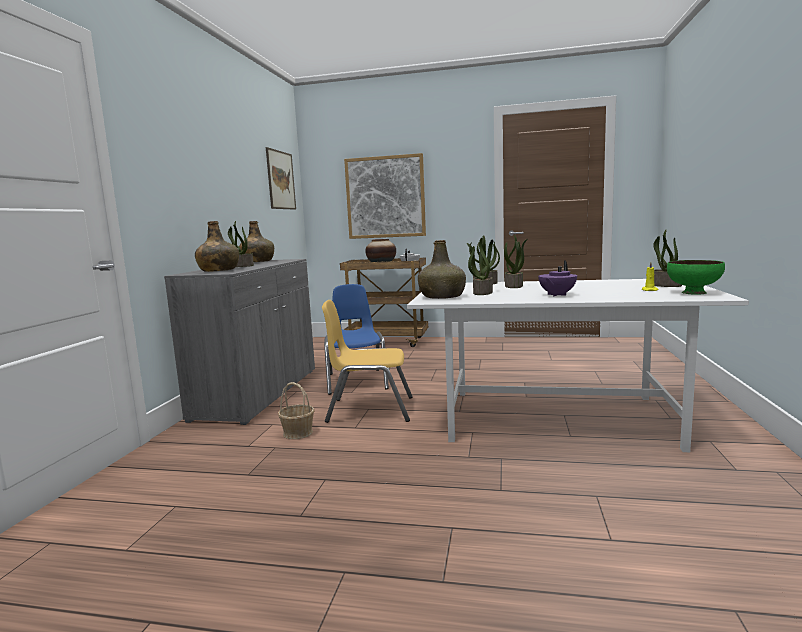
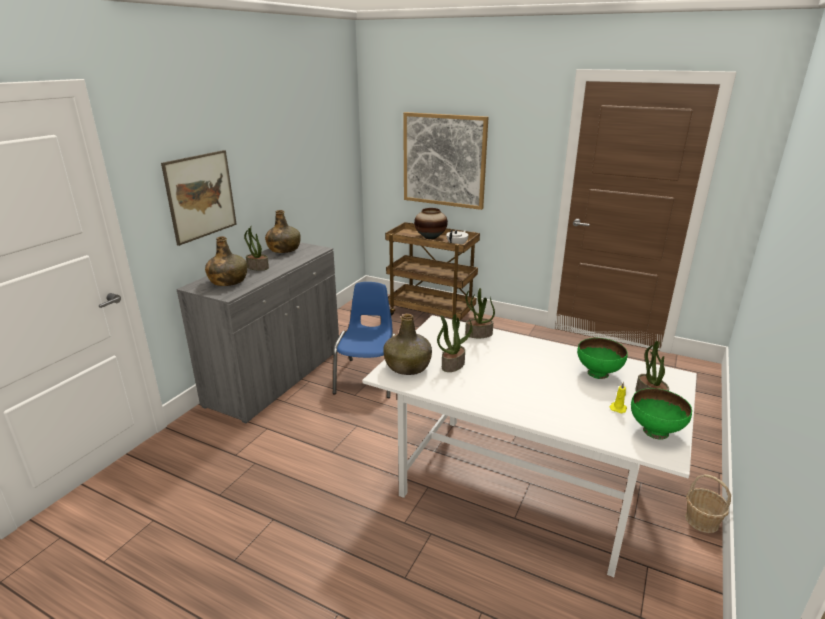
camera: 15 degrees right, 15 degrees up
(281, 180) = (329, 140): picture -> picture (201, 196)
(298, 433) = (281, 447): basket -> basket (701, 520)
(370, 409) = (357, 427): yellow chair -> none
(514, 286) = (499, 351): potted plant -> none
(556, 295) = (514, 394): purple teapot -> none
(610, 284) = (598, 373): none -> green bowl

